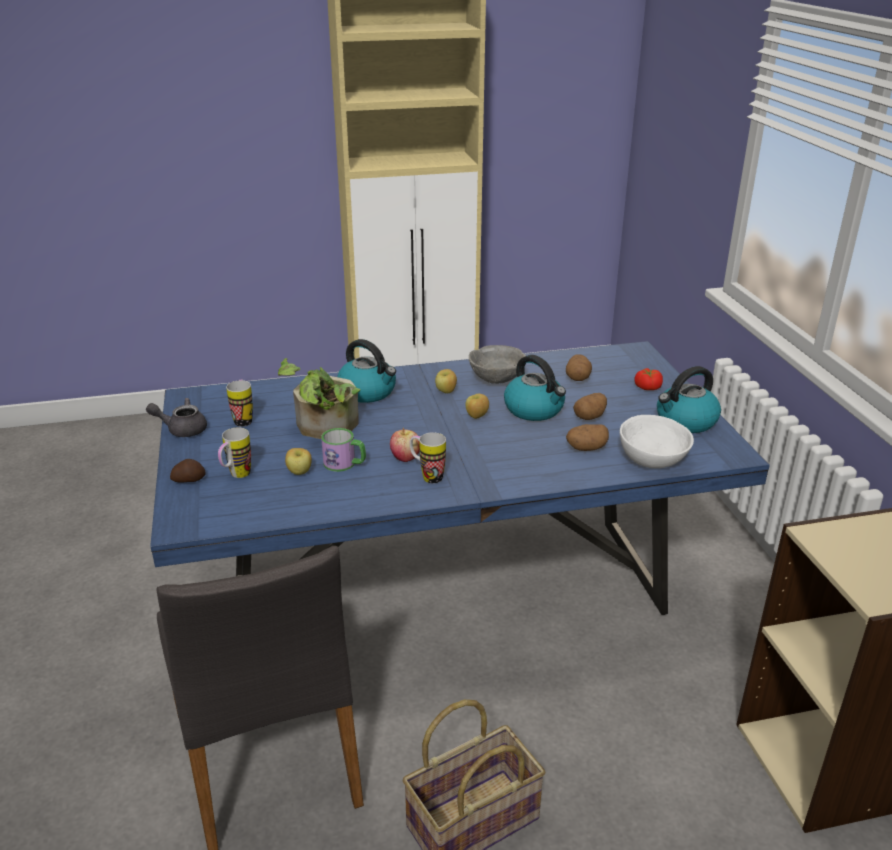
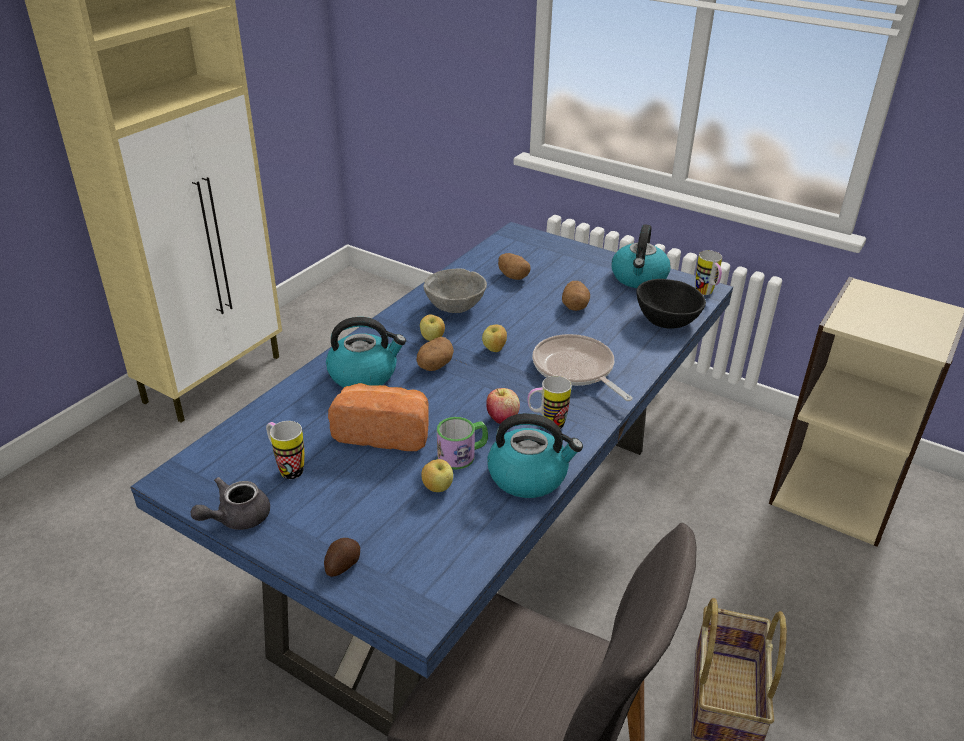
camera: 45 degrees left, 5 degrees up
(236, 476) = (384, 529): mug -> mug (706, 293)
(324, 428) = (384, 432): potted plant -> bread
(511, 455) = (576, 370): none -> frying pan
(535, 409) = (527, 320): kettle -> kettle (529, 476)
(586, 448) = (614, 334): potato -> potato (434, 366)
(647, 387) = (572, 261): tomato -> none
(651, 459) = (666, 320): white bowl -> black bowl

